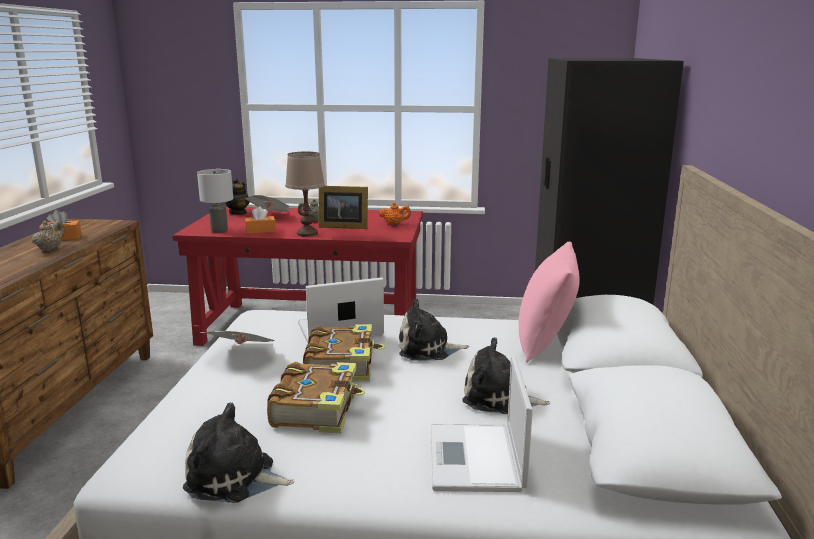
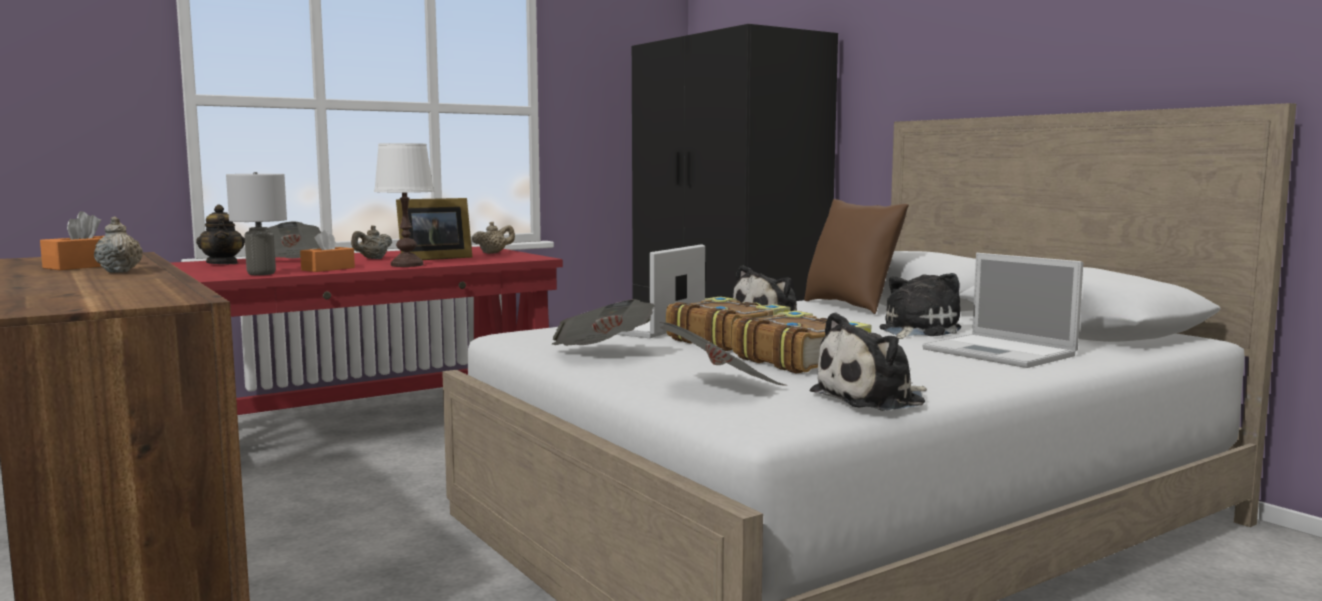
camera: 40 degrees left, 10 degrees down
(197, 424) = (723, 388): none -> newspaper
(307, 233) = (406, 265): brown table lamp -> white table lamp
(394, 224) = (493, 253): orange teapot -> beige teapot
(499, 398) = (916, 330): plush toy -> plush toy turned 150 degrees clockwise
(545, 343) = (851, 306): pink pillow -> brown pillow

